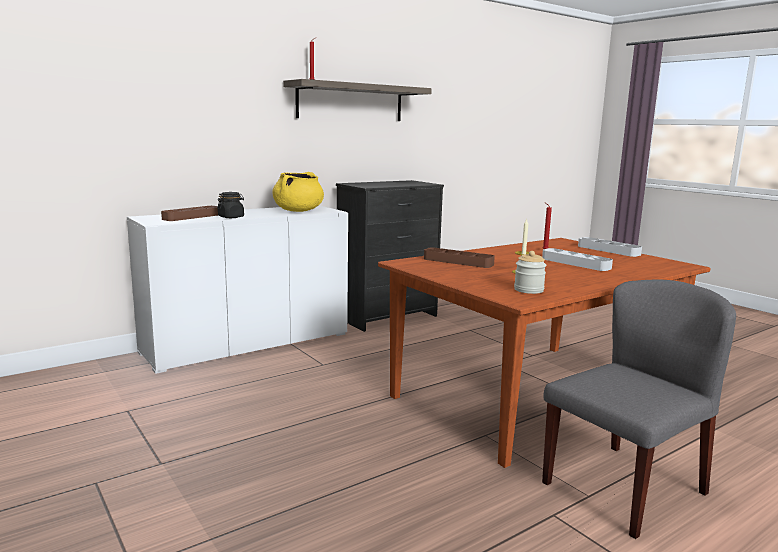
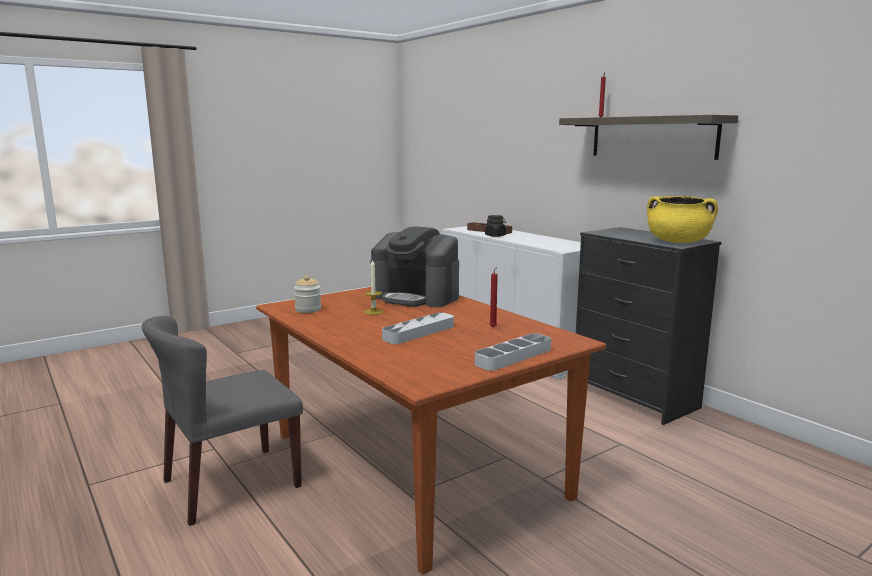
camera: 90 degrees right, 0 degrees up
(298, 211) = (549, 244): yellow cooking pot -> yellow cooking pot (678, 242)
(458, 262) = (416, 297): brown tray -> coffee machine
(624, 487) = (231, 484): grey chair -> grey chair turned 90 degrees clockwise

